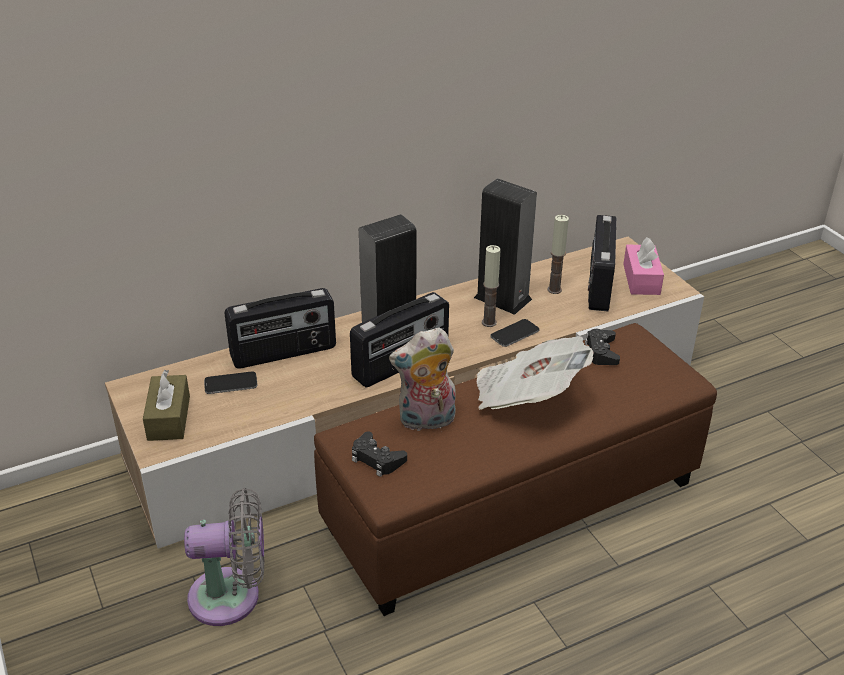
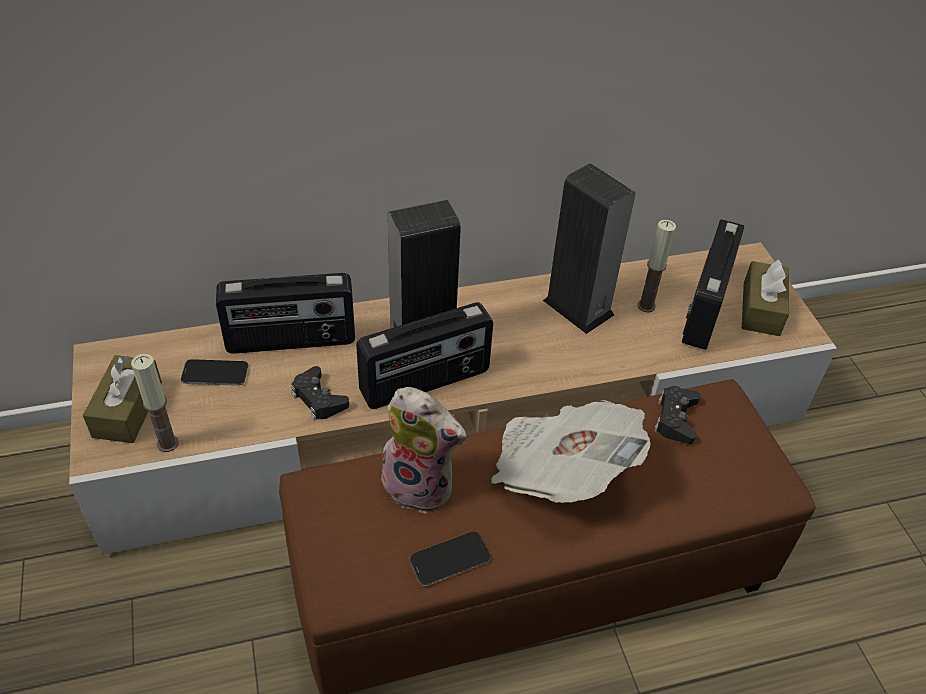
camera: 10 degrees right, 10 degrees up
(232, 596) = (167, 636): grey fan -> none
(377, 459) = (342, 531): black game controller -> black game controller (318, 399)
(426, 421) = (421, 484): plush toy -> plush toy turned 150 degrees counterclockwise
(489, 322) = (551, 340): candle -> candle (167, 443)
(514, 334) = (578, 362): phone -> phone (449, 559)
(641, 279) = (761, 309): pink tissue box -> brown tissue box

